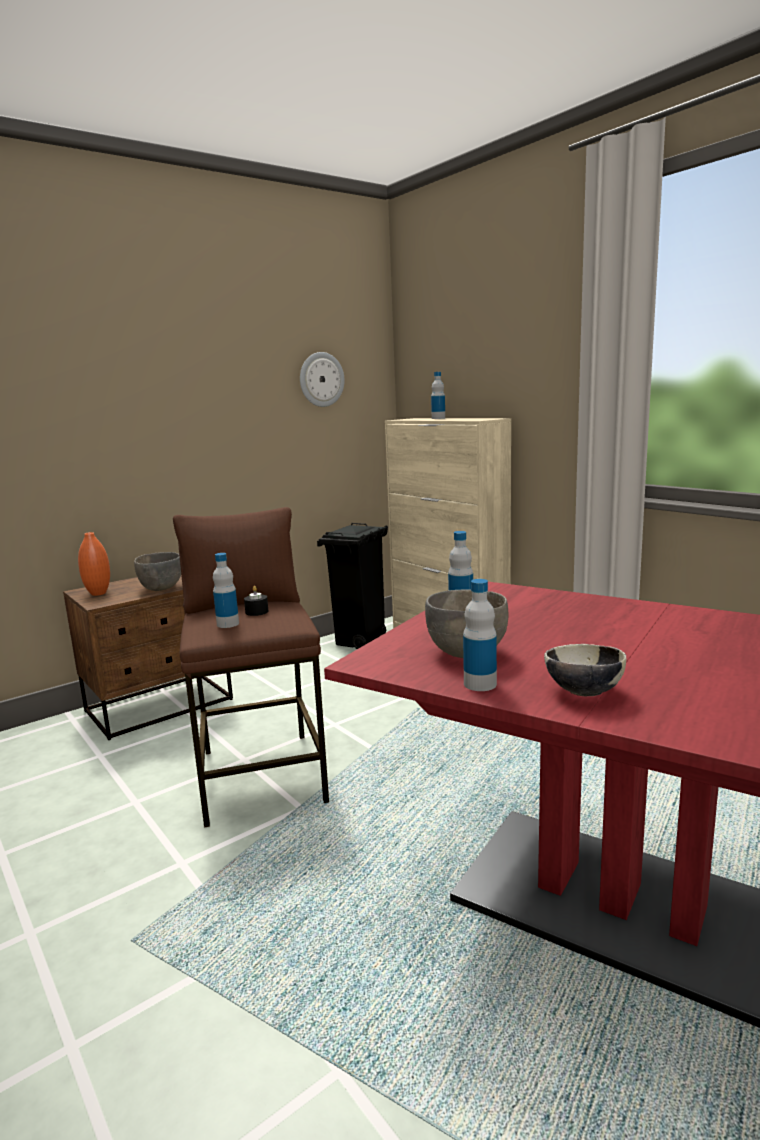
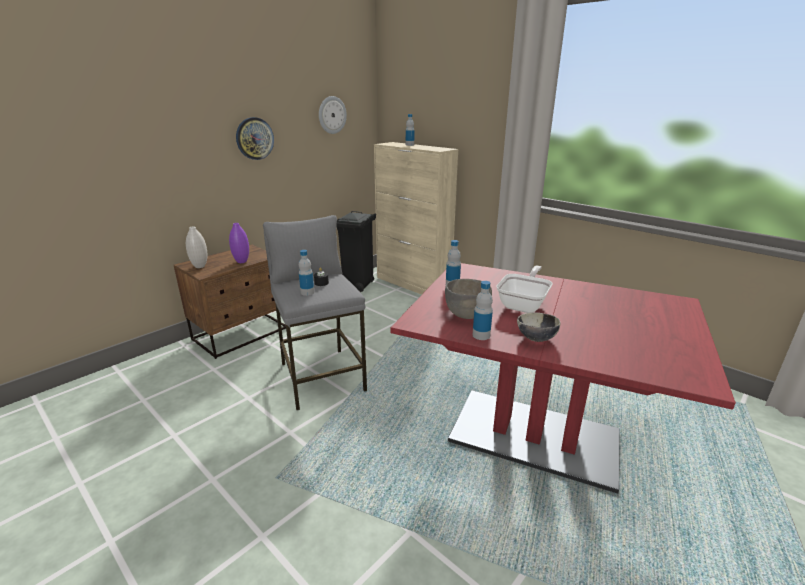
camera: 10 degrees left, 10 degrees up
(98, 593) = (200, 266): orange vase -> white vase
(161, 588) = (242, 261): grey bowl -> purple vase
(199, 410) = (254, 138): none -> wall clock
(262, 775) = (322, 376): brown stool -> grey stool
(580, 639) = (524, 304): none -> frying pan

